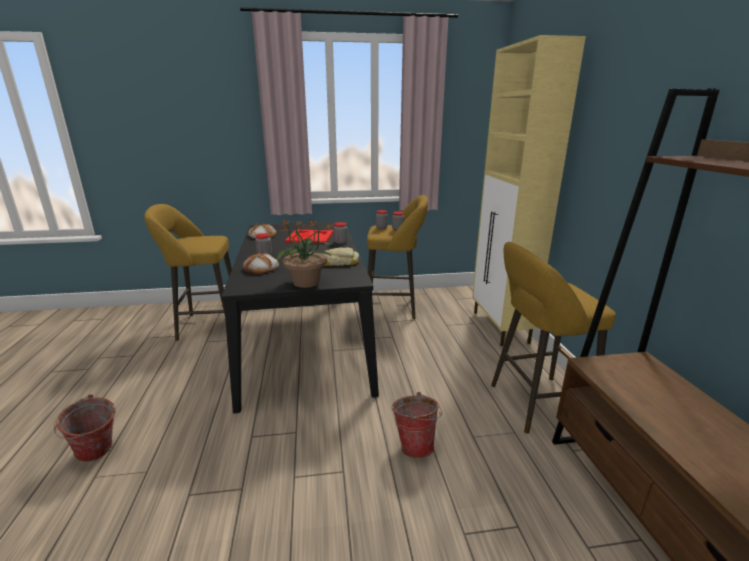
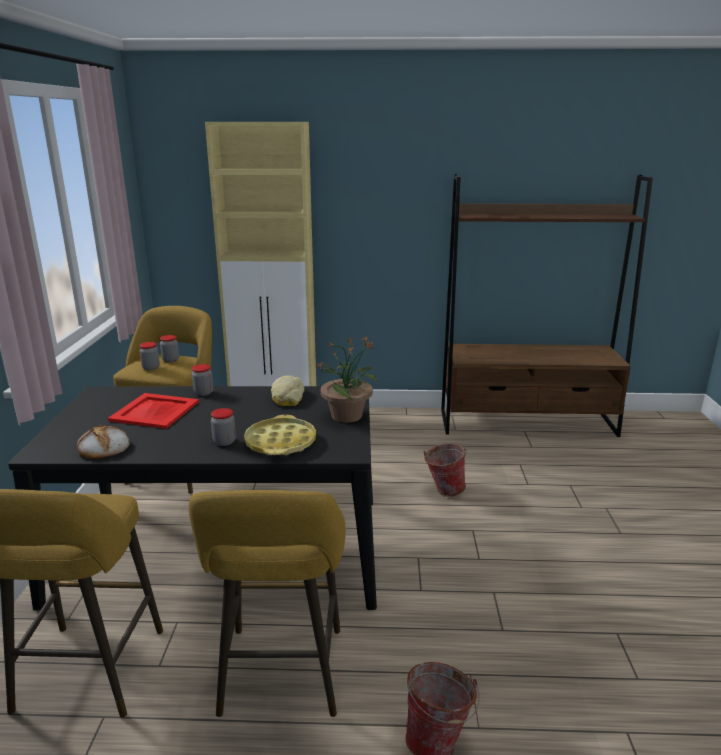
camera: 80 degrees left, 0 degrees up
(261, 268) = (280, 442): bread -> yellow tray
(534, 404) = (402, 430): yellow stool -> yellow stool (281, 677)

